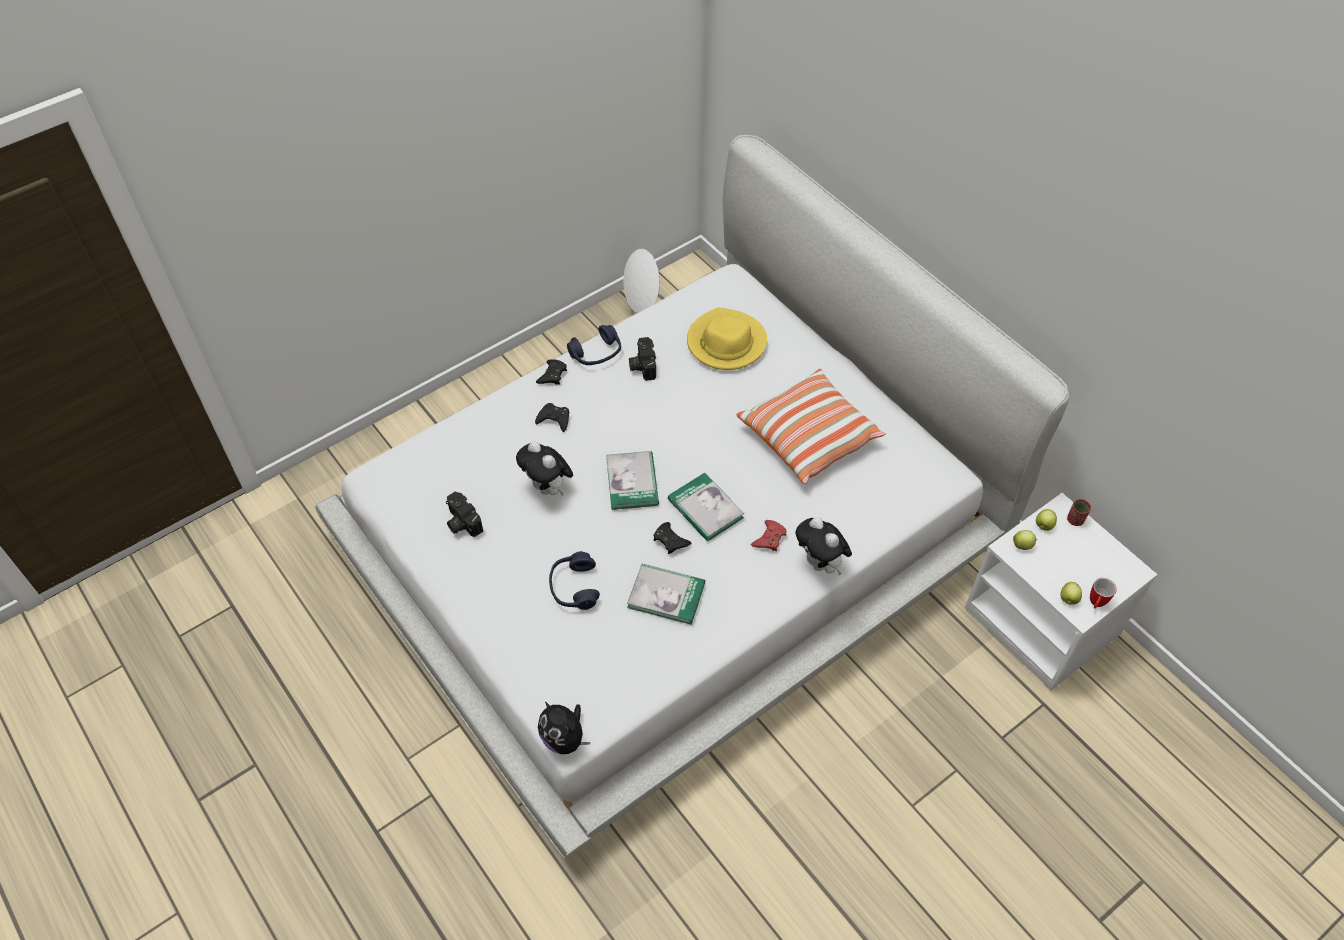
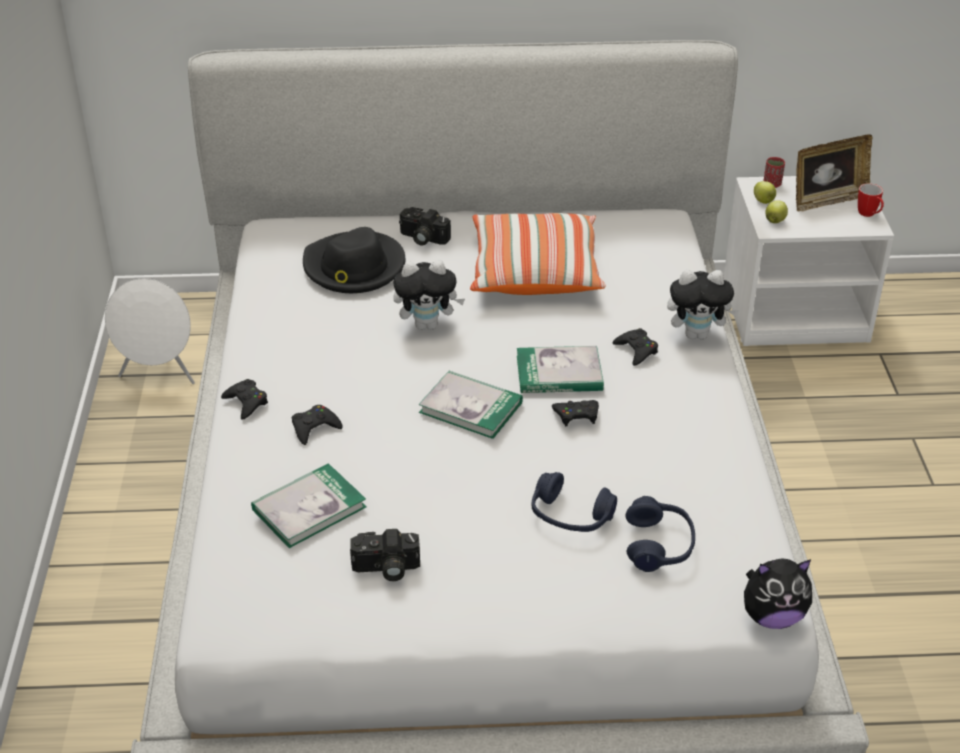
camera: 55 degrees left, 15 degrees down
(548, 488) = (412, 473): plush toy -> plush toy (428, 325)
(596, 353) = (256, 357): blue headphones -> blue headphones (659, 545)
(642, 365) = (313, 333): camera -> camera (422, 238)
(666, 595) = (646, 450): book -> book (309, 508)
(725, 343) = (354, 267): yellow hat -> black hat
(769, 538) = (636, 350): red game controller -> black game controller
(1068, 599) = (853, 225): apple -> none
(1089, 567) = (827, 200): none -> picture frame

